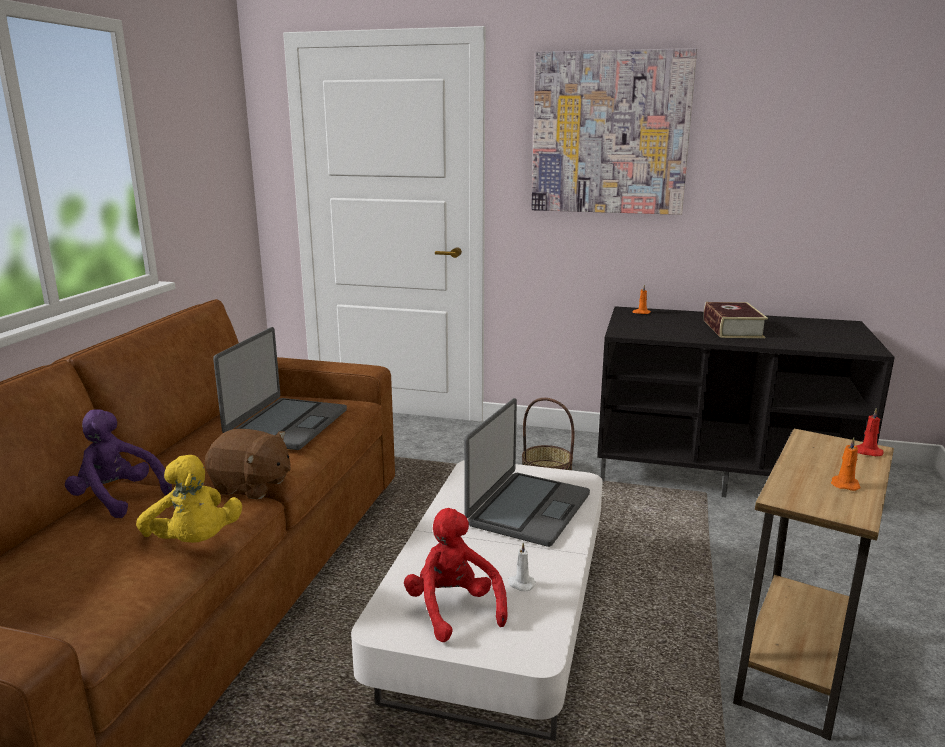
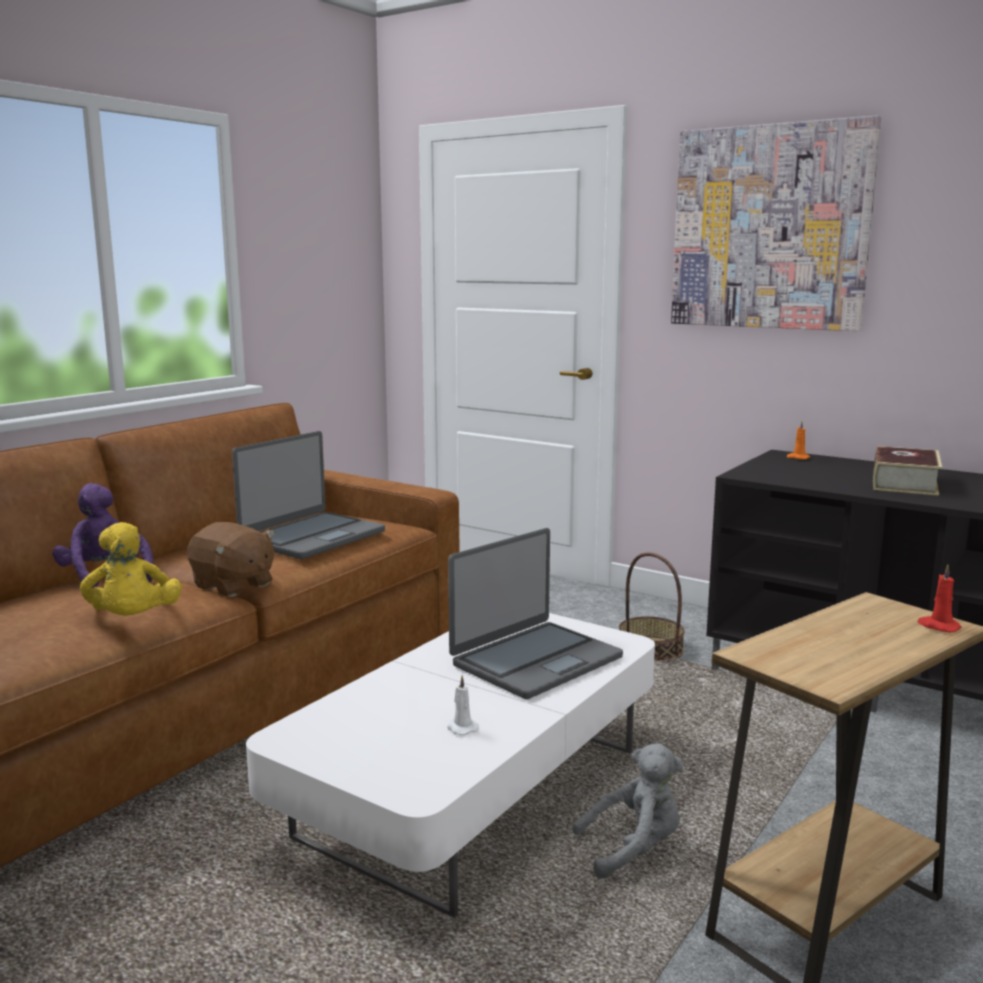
camera: 20 degrees right, 5 degrees down
(453, 609) = (368, 737): red plush toy -> none
(642, 645) = (633, 849): none -> grey plush toy
(844, 484) = (858, 653): orange candle -> none

